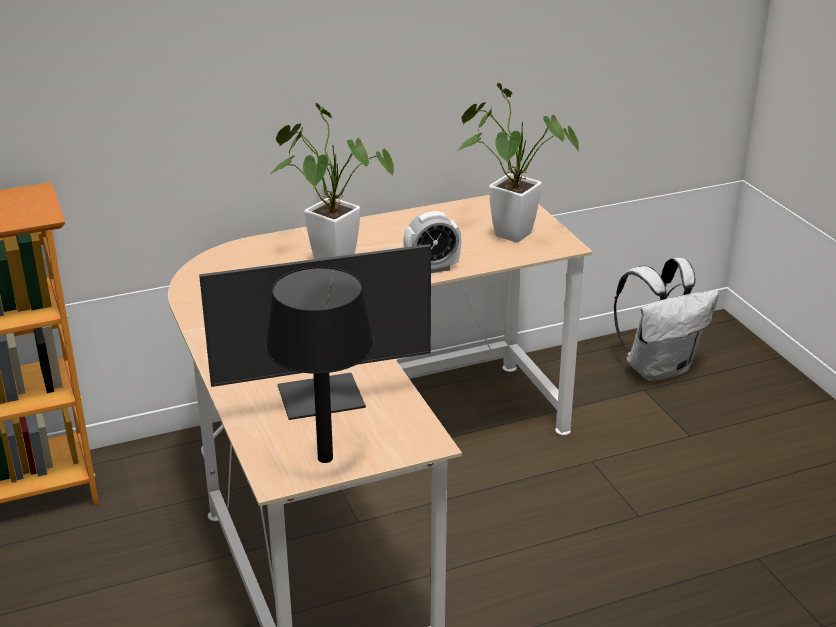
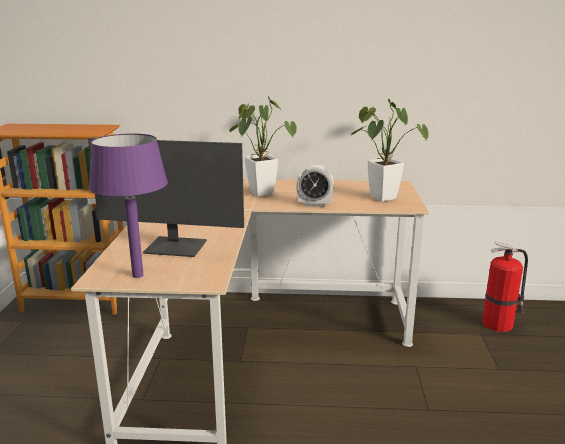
camera: 25 degrees right, 10 degrees down
(324, 458) = (137, 275): black table lamp -> purple table lamp
(658, 368) = (499, 324): white backpack -> fire extinguisher

